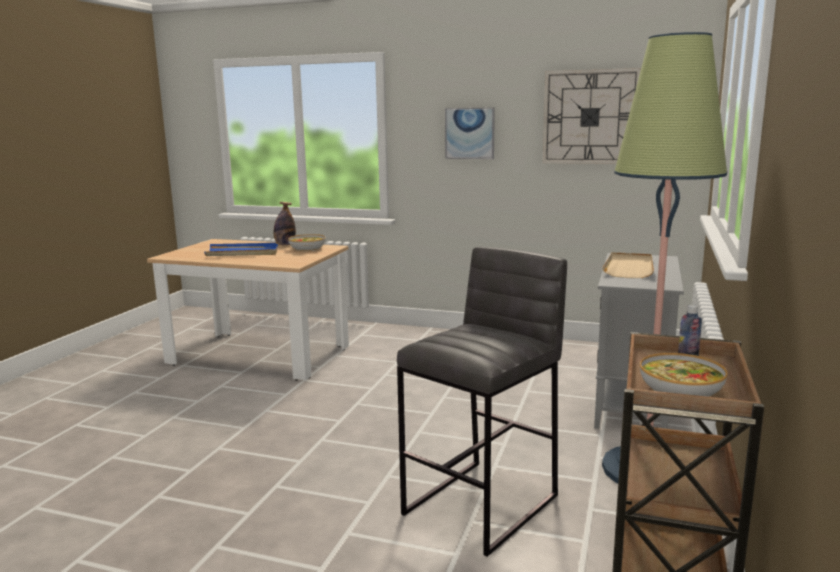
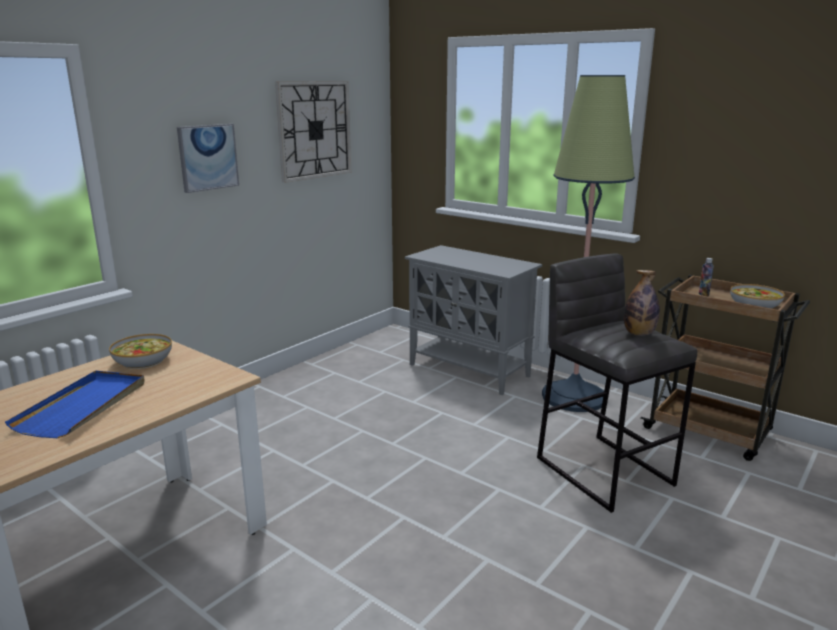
camera: 70 degrees left, 5 degrees up
(285, 244) = (81, 372): bottle -> bottle (639, 334)
(629, 268) = (465, 261): beige tray -> none

